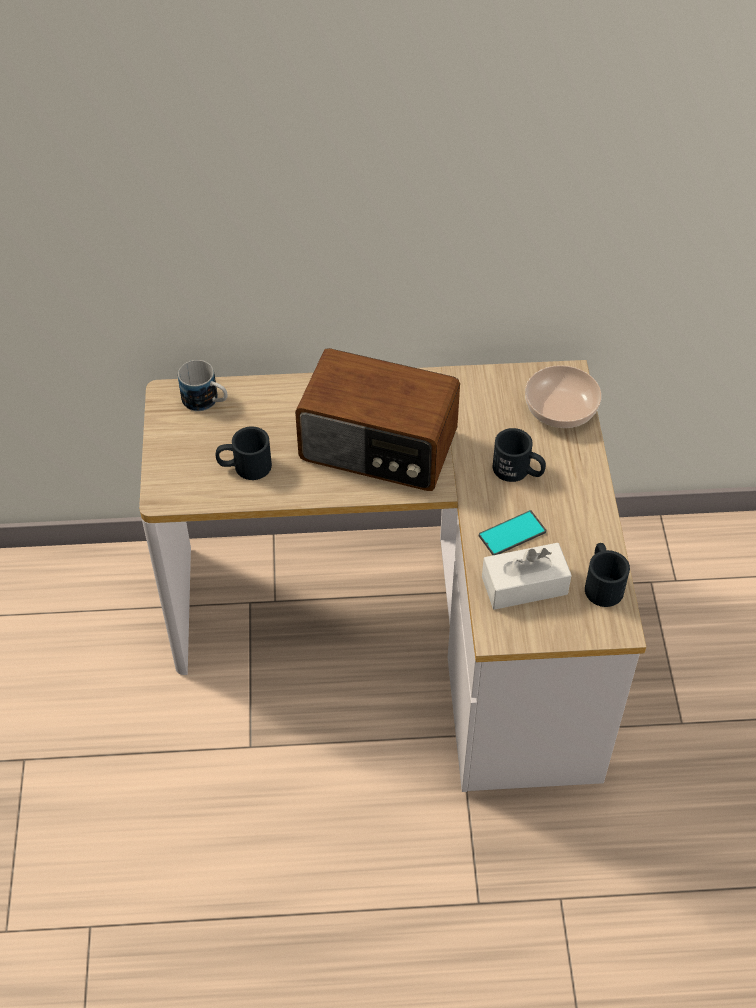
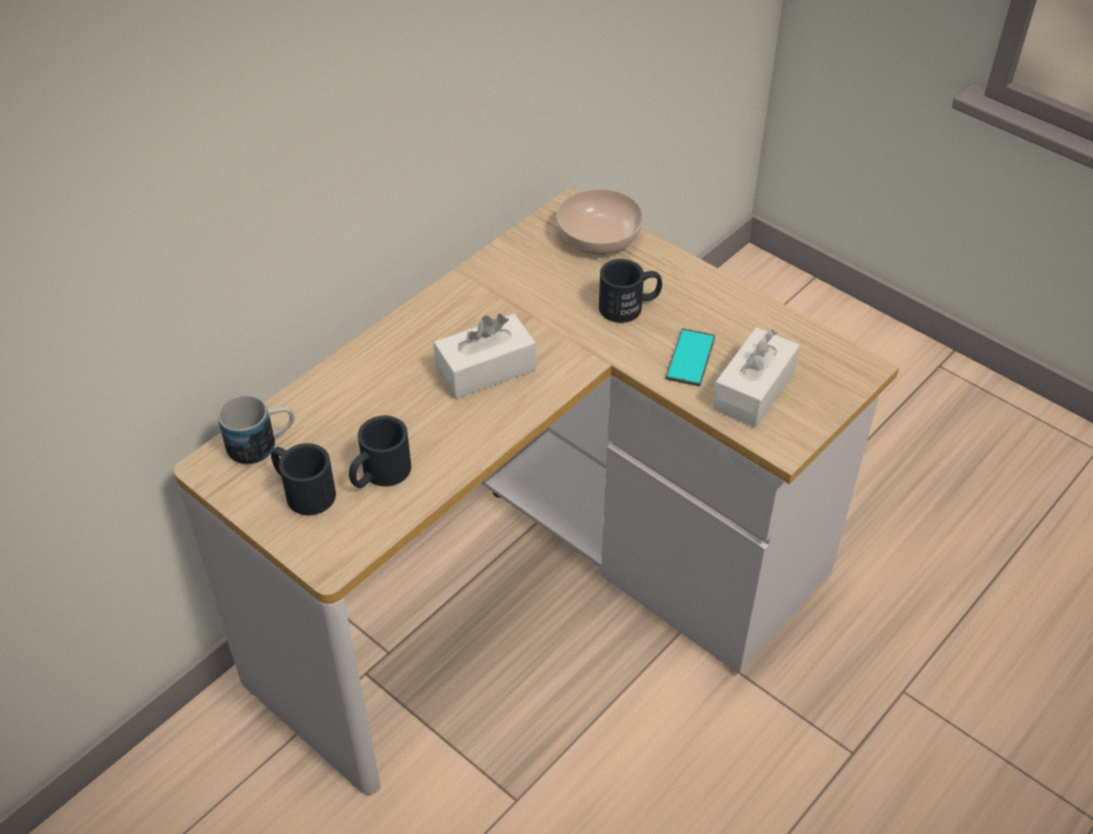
camera: 45 degrees left, 5 degrees down
(378, 447) = (485, 370): radio -> white tissue box
(602, 583) = (806, 344): black mug -> black mug (303, 491)

